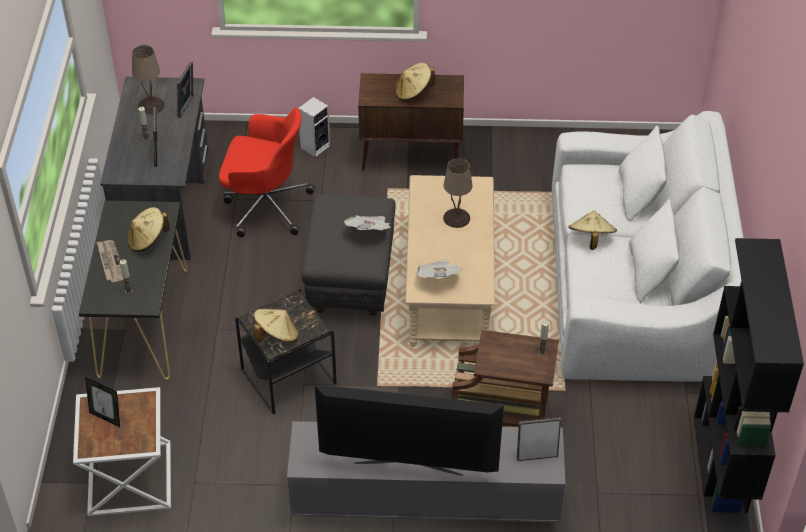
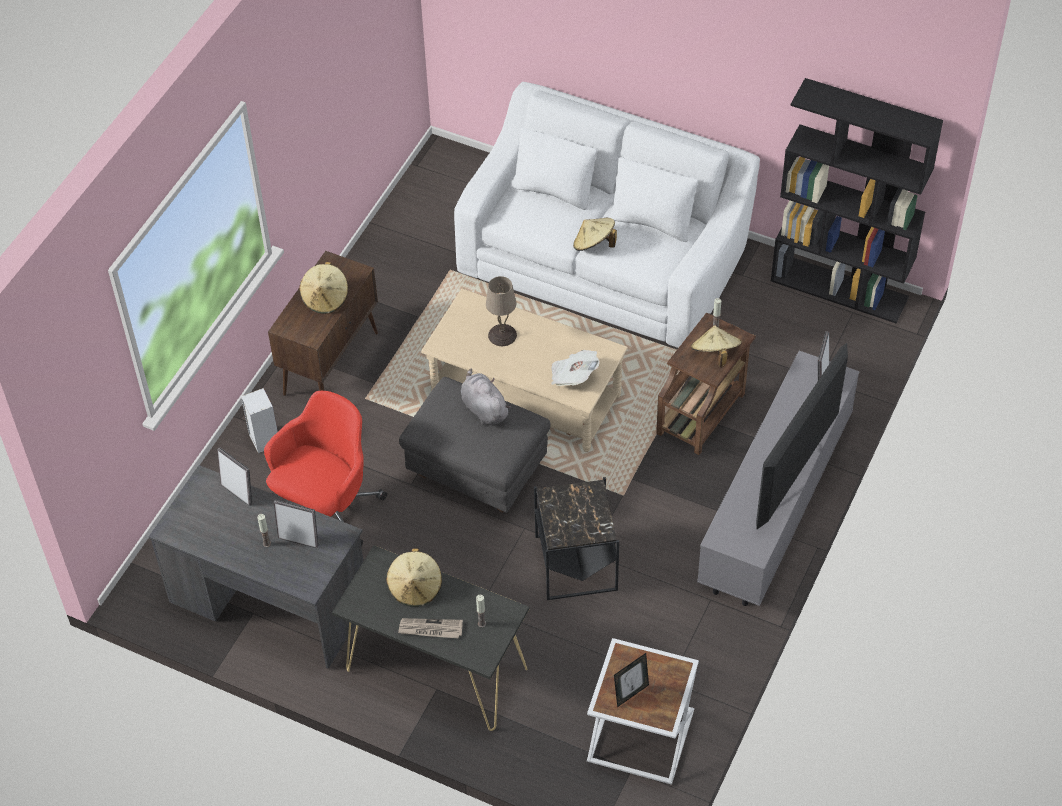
camera: 65 degrees left, 5 degrees up
(150, 106) = (214, 525): beige table lamp -> none
(276, 335) = (588, 524): beige hat -> beige hat (715, 355)
(369, 231) = (483, 408): newspaper -> grey plush toy

